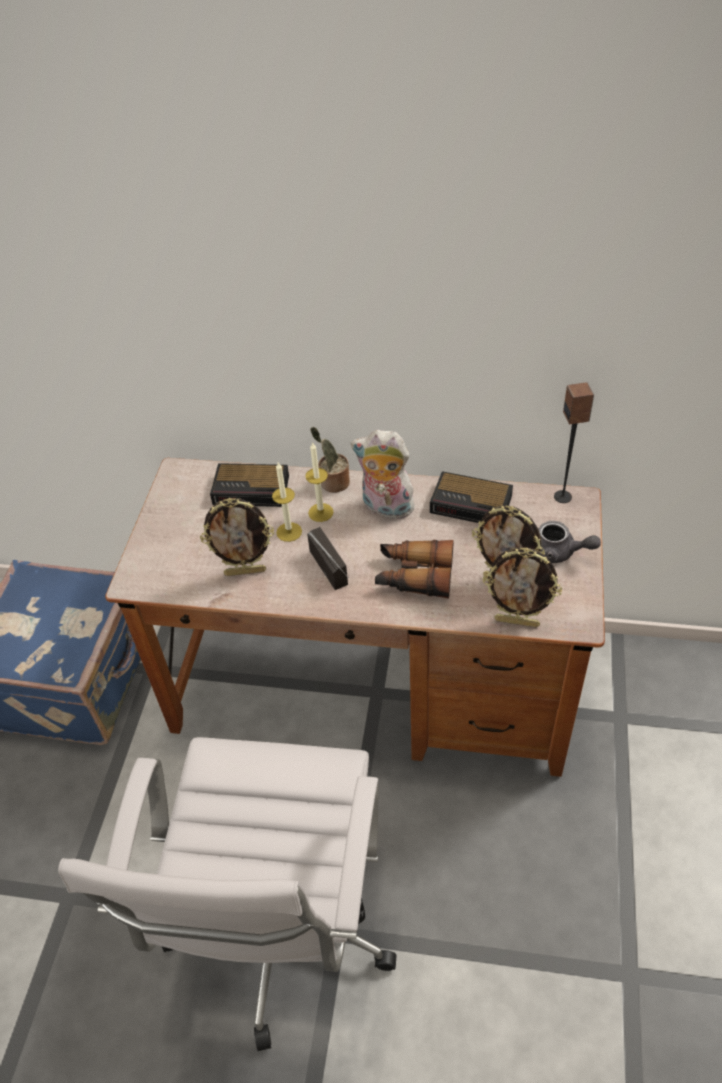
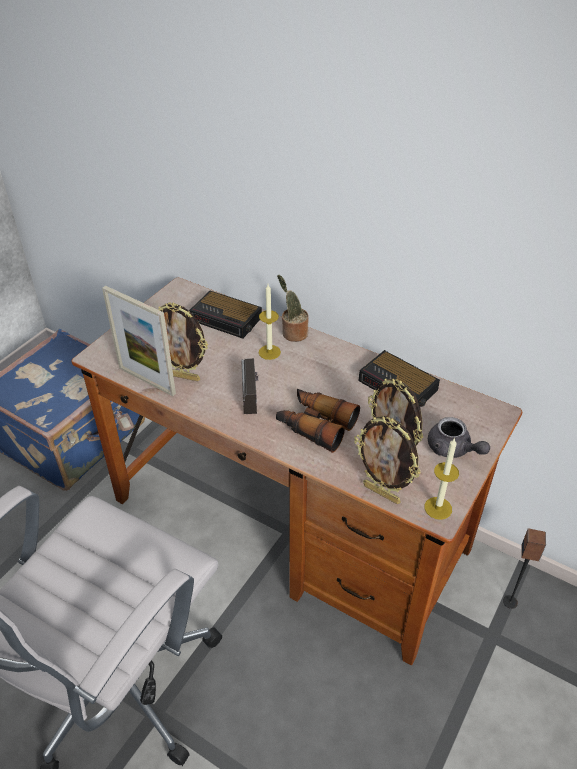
camera: 20 degrees right, 5 degrees down
(208, 590) = (147, 380): none -> picture frame
(289, 532) = (235, 358): candle -> candle (438, 508)
(385, 508) = (323, 366): plush toy -> none
(563, 497) = (484, 405): speaker -> speaker (510, 602)

